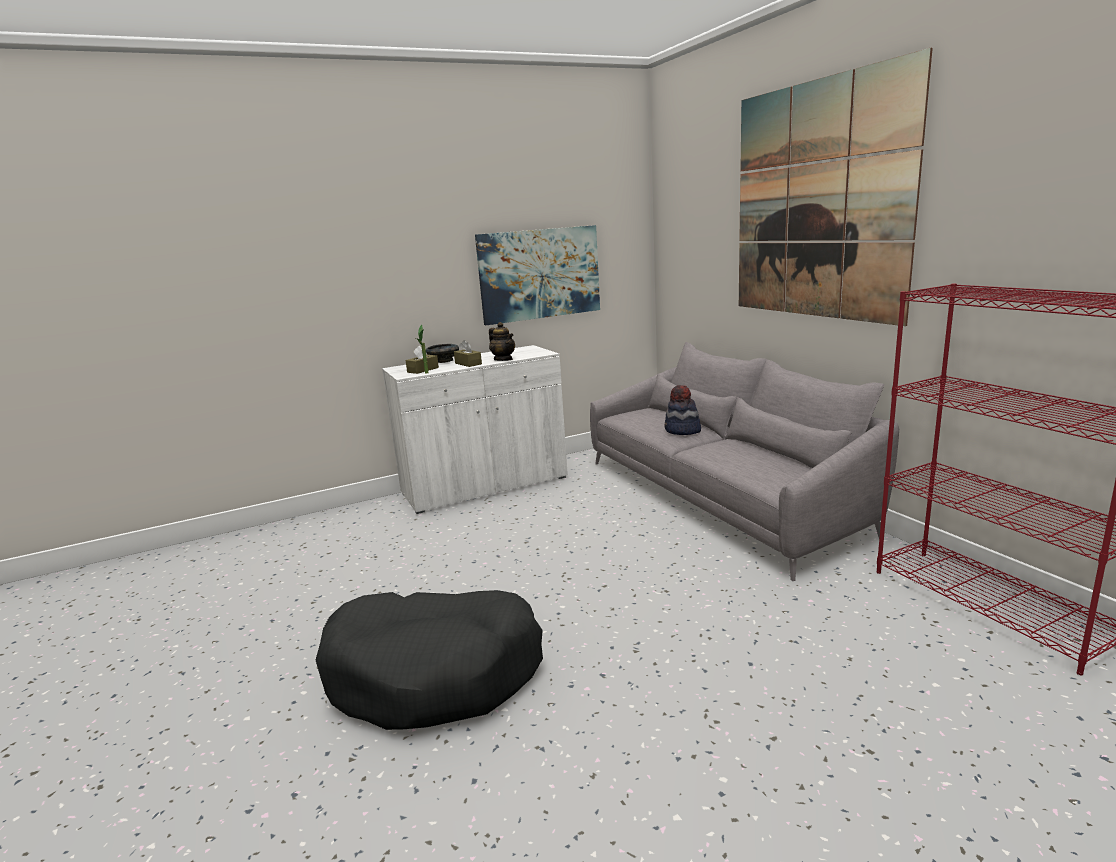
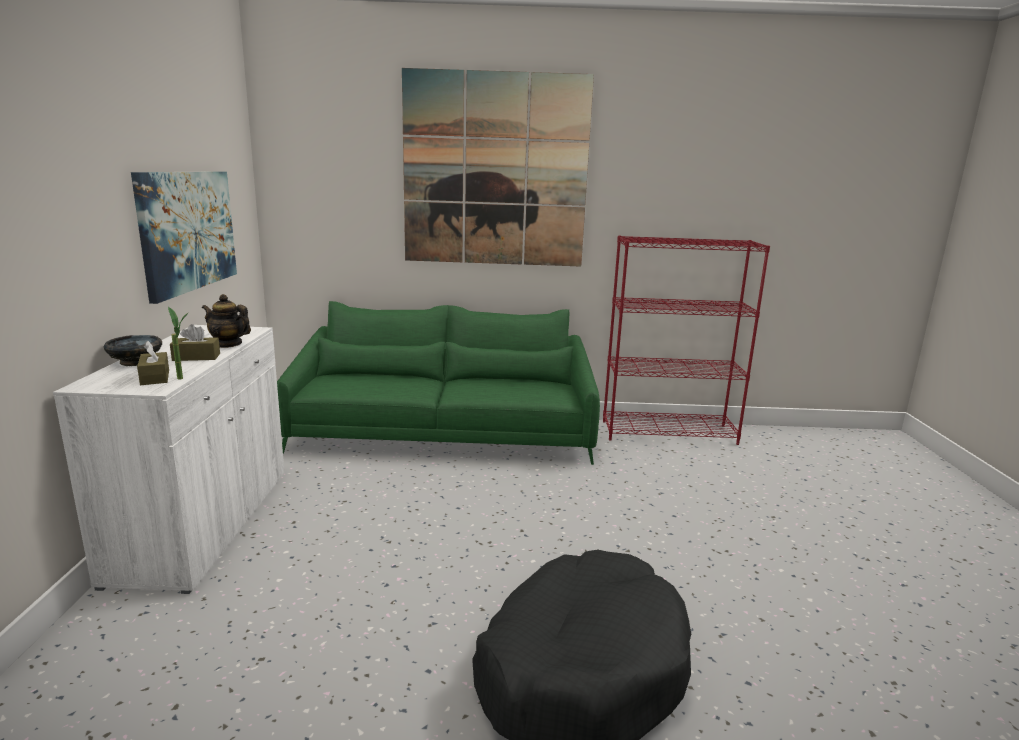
camera: 65 degrees left, 0 degrees up
(503, 359) = (228, 344): teapot -> teapot turned 150 degrees counterclockwise
(682, 431) = (409, 384): hat -> none
(721, 496) = (443, 435): grey sofa -> green sofa

